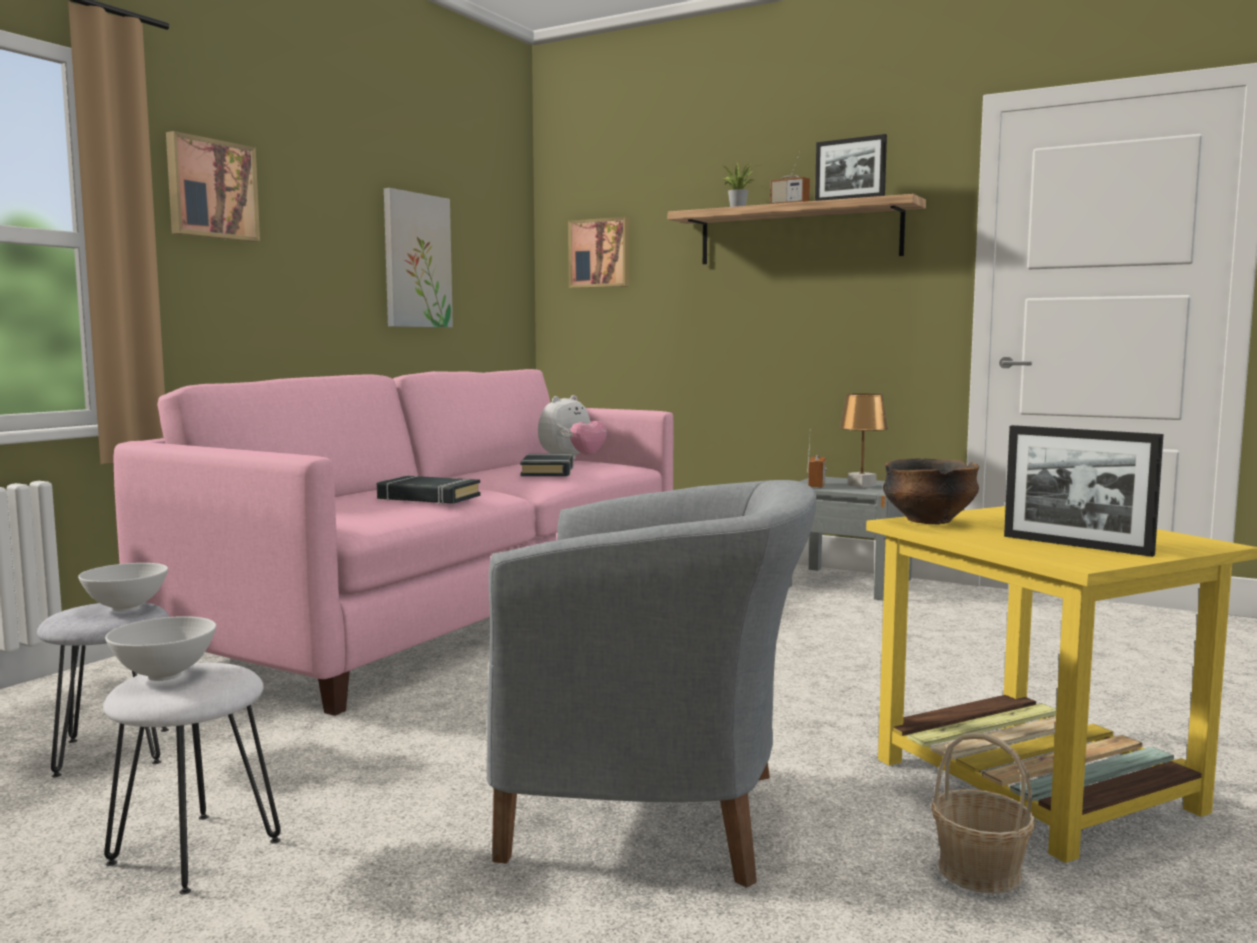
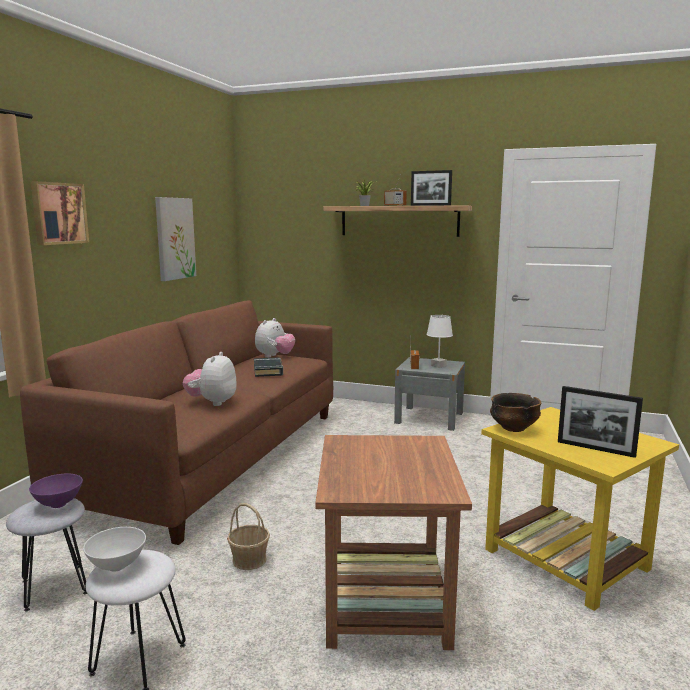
camera: 10 degrees left, 5 degrees up
(127, 608) = (59, 504): white bowl -> purple bowl
(428, 497) = (212, 402): black book -> plush toy
(450, 614) = (216, 457): pink sofa -> brown sofa
(600, 253) = (279, 225): picture -> none
(658, 815) = (386, 602): grey armchair -> brown side table
(862, 485) = (438, 366): brown table lamp -> white table lamp
(979, 871) = (556, 621): basket -> basket (249, 559)

